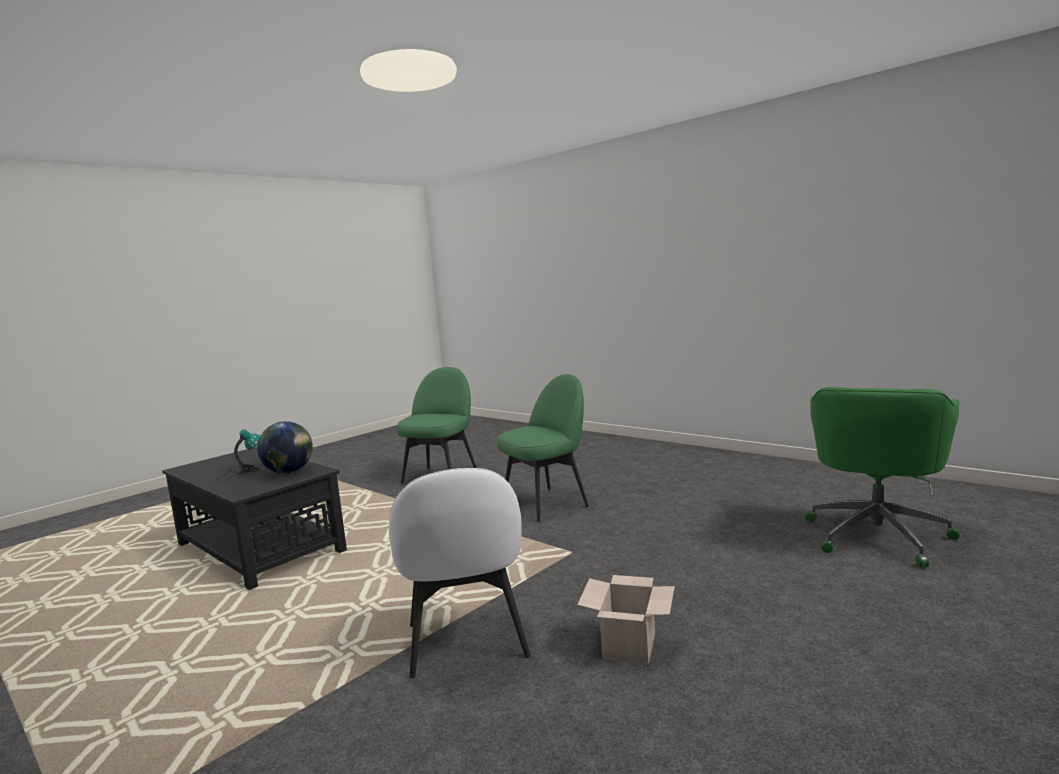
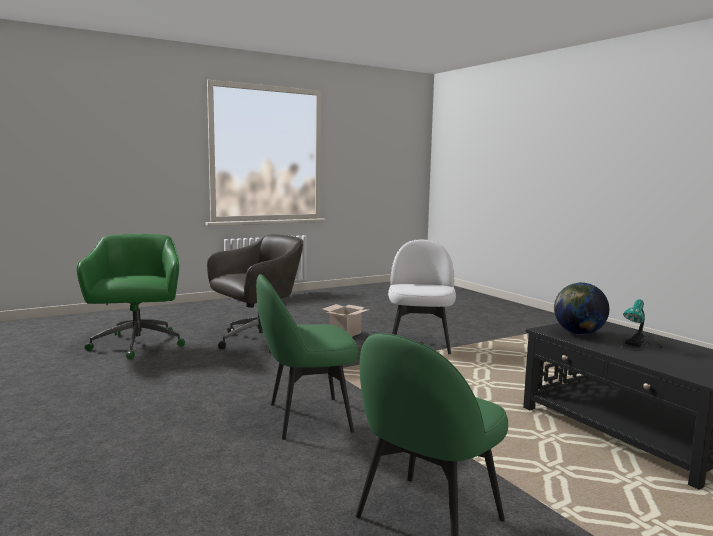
camera: 165 degrees left, 0 degrees up
(744, 583) = (258, 341): none -> grey office chair
(877, 534) = (137, 345): green office chair -> green office chair turned 60 degrees counterclockwise

